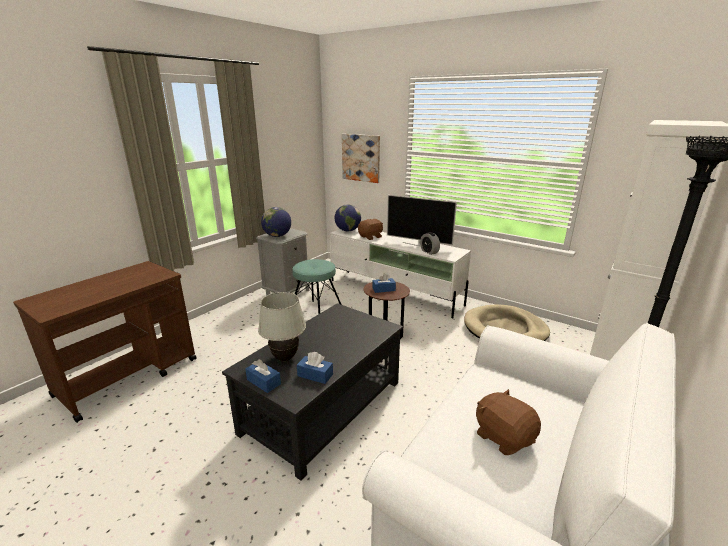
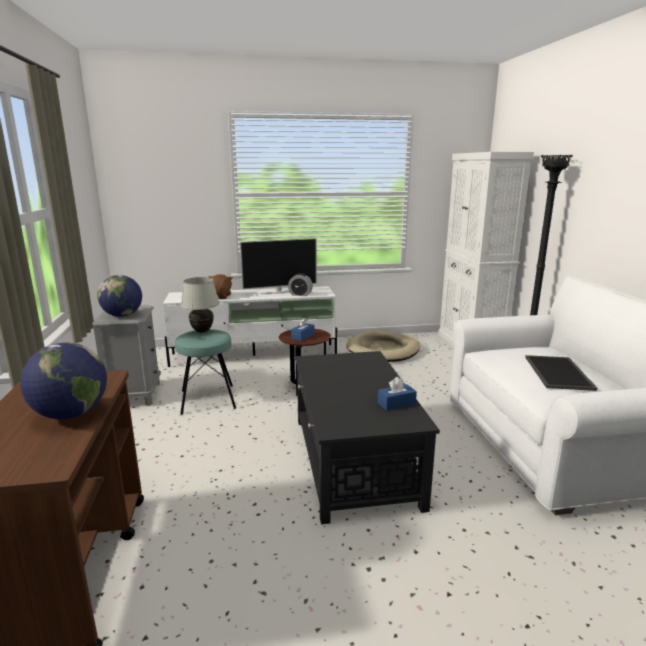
camera: 45 degrees left, 5 degrees down
(263, 382) = (372, 427): blue tissue box -> none
(284, 358) = (348, 406): white table lamp -> white table lamp (202, 331)
(347, 230) = (180, 297): globe -> globe (71, 414)
(361, 158) = (167, 207): picture -> none
(503, 436) = (559, 373): brown plush toy -> tray

